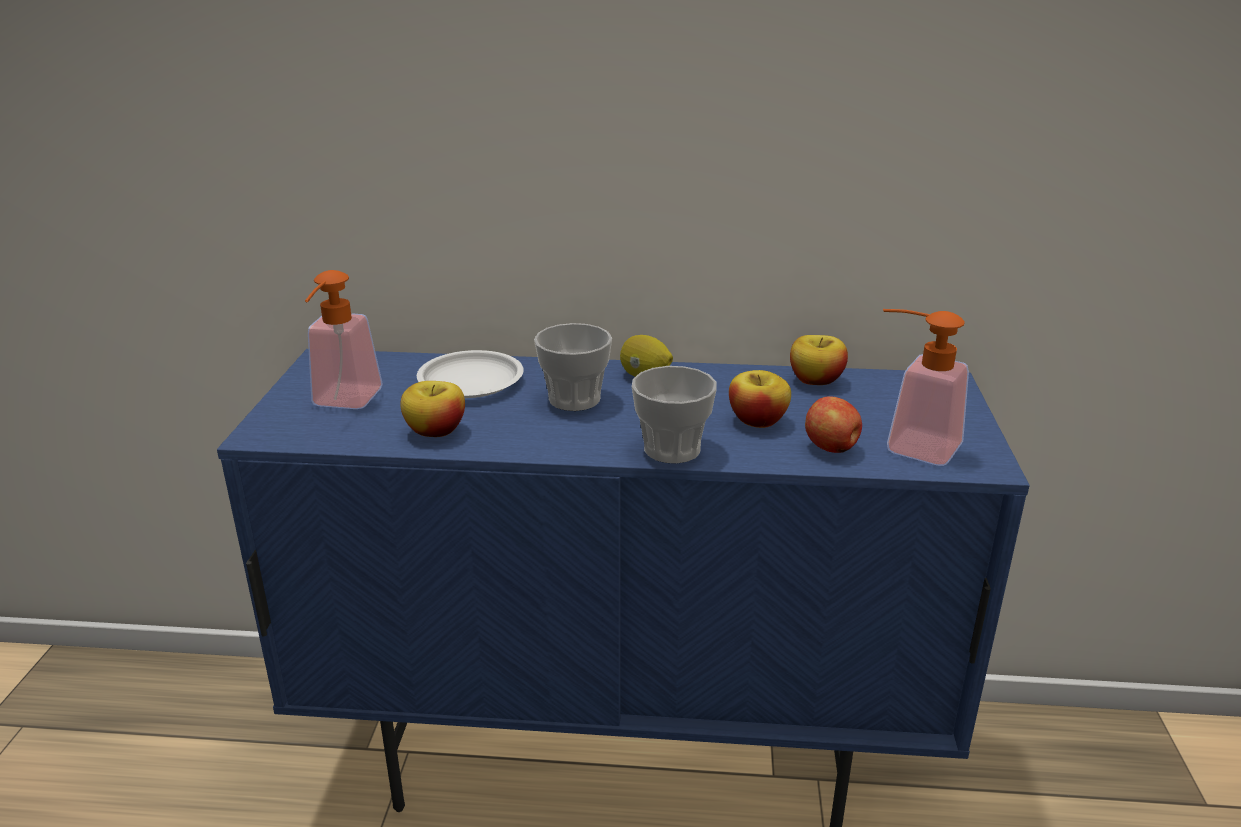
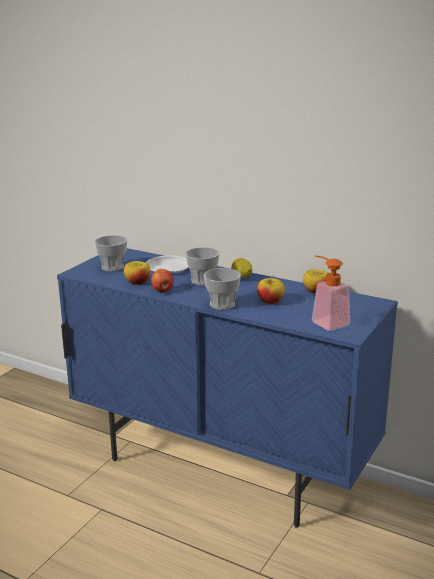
camera: 25 degrees right, 5 degrees down
(343, 403) = (112, 267): soap dispenser -> cup
(831, 448) = (289, 316): apple -> apple (162, 291)

